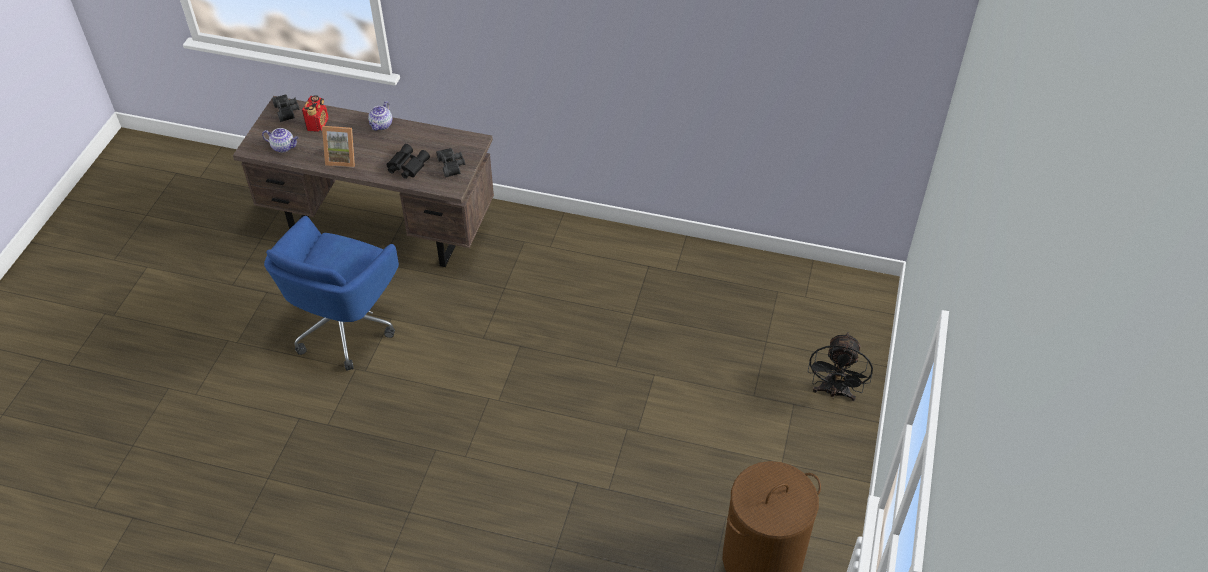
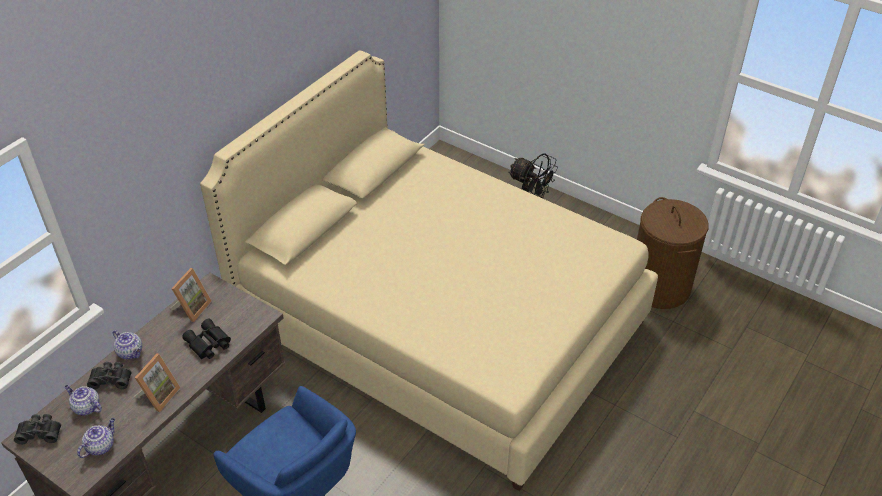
camera: 70 degrees left, 5 degrees down
(318, 124) = (86, 407): radio -> teapot
(444, 141) = (192, 308): none -> picture frame
(452, 165) = (231, 309): black binoculars -> black binoculars (111, 379)
(603, 362) = (440, 324): none -> beige bed

